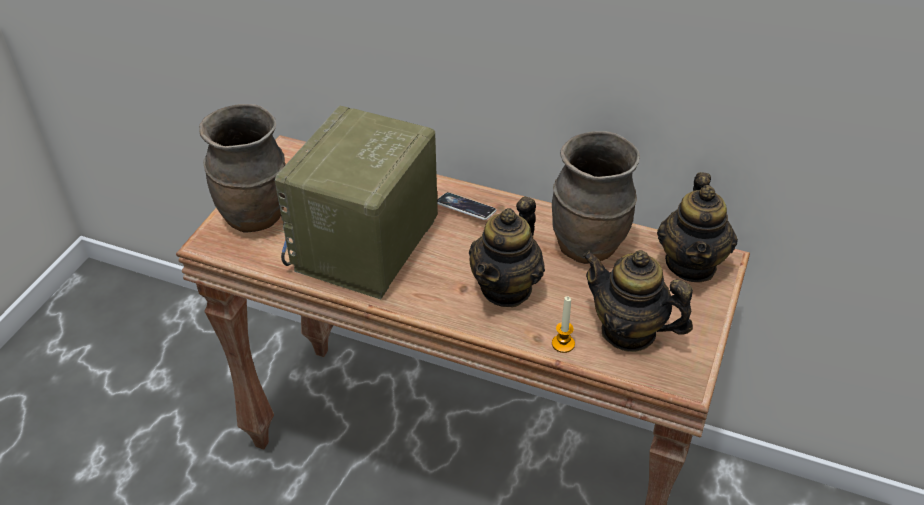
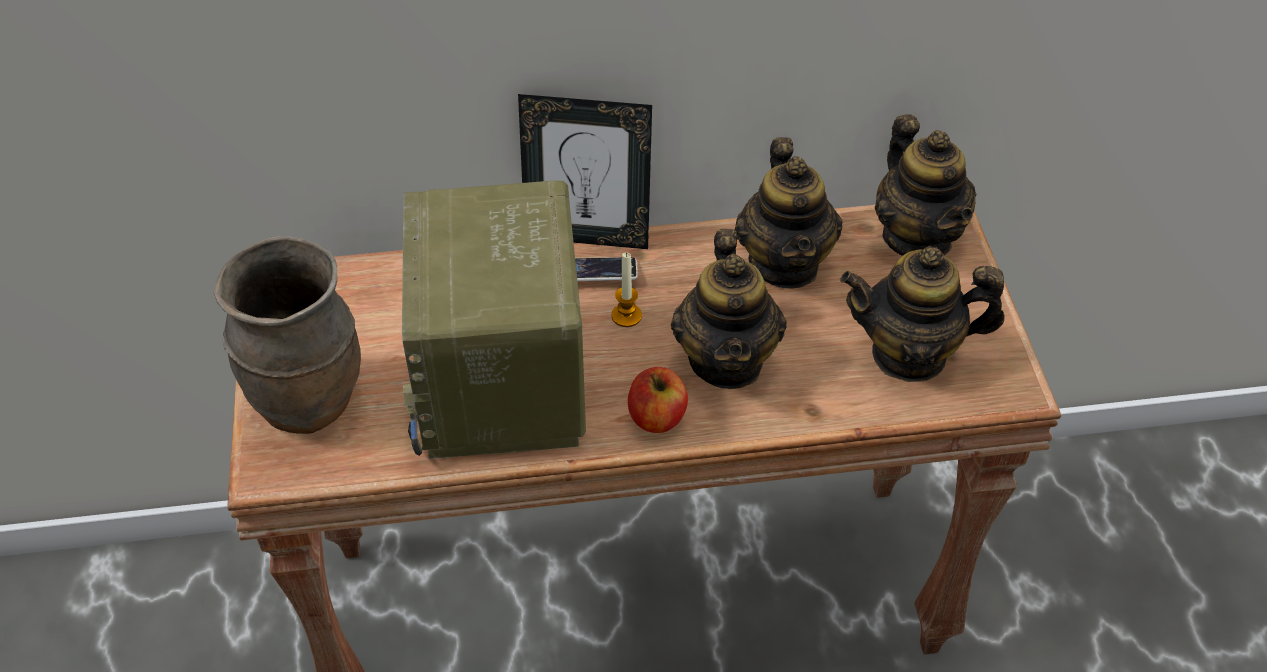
camera: 30 degrees left, 5 degrees up
(439, 302) = (657, 417): none -> apple
(478, 187) = (587, 236): none -> picture frame
(563, 344) = (847, 404): candle -> candle (626, 316)
(588, 247) = (785, 263): brown vase -> teapot

